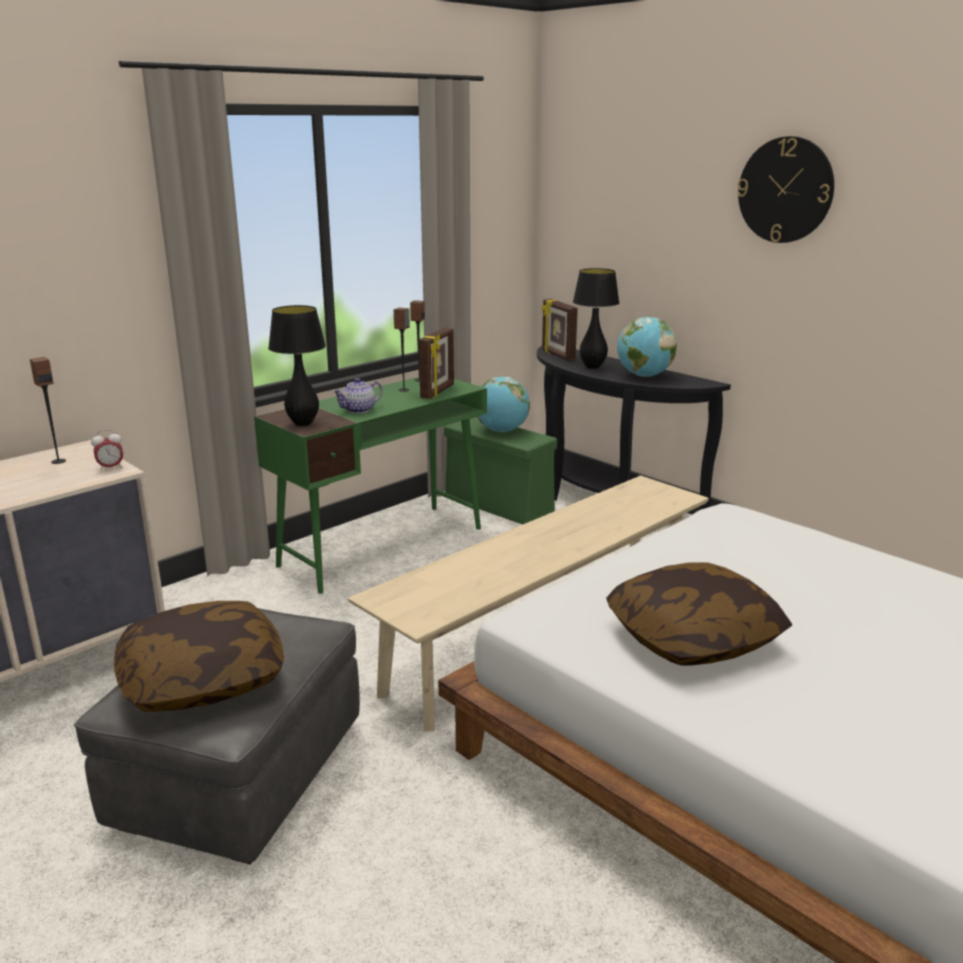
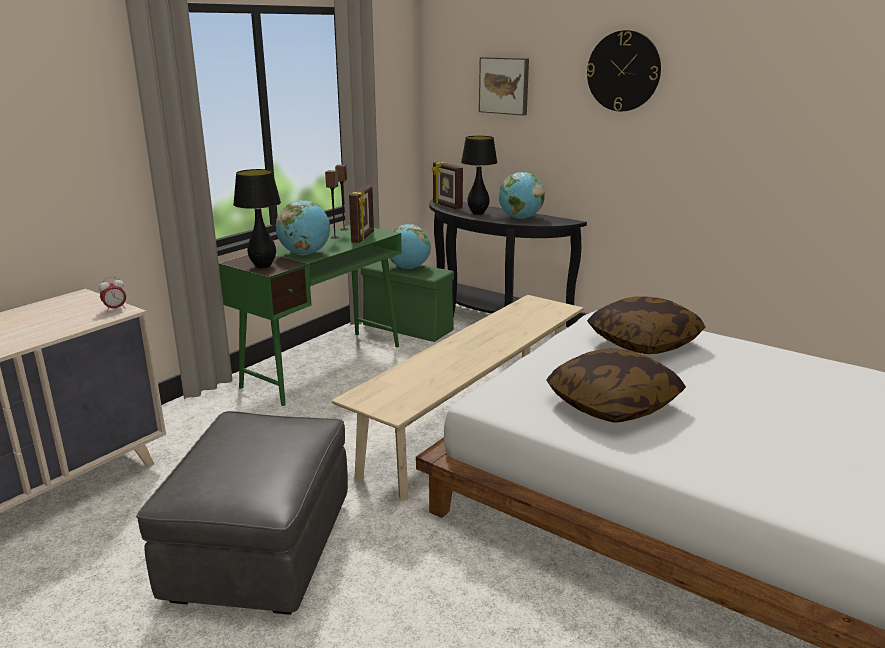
camera: 10 degrees left, 0 degrees up
(58, 461) = (65, 306): speaker -> none
(203, 679) = (236, 470): pillow -> pillow (643, 342)
(359, 410) = (305, 254): teapot -> globe
(636, 205) = (504, 85): none -> picture

